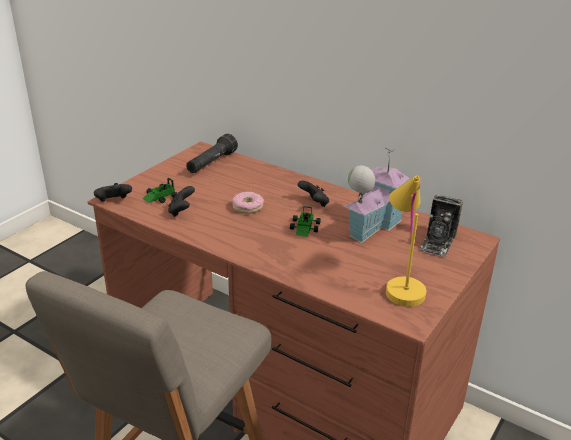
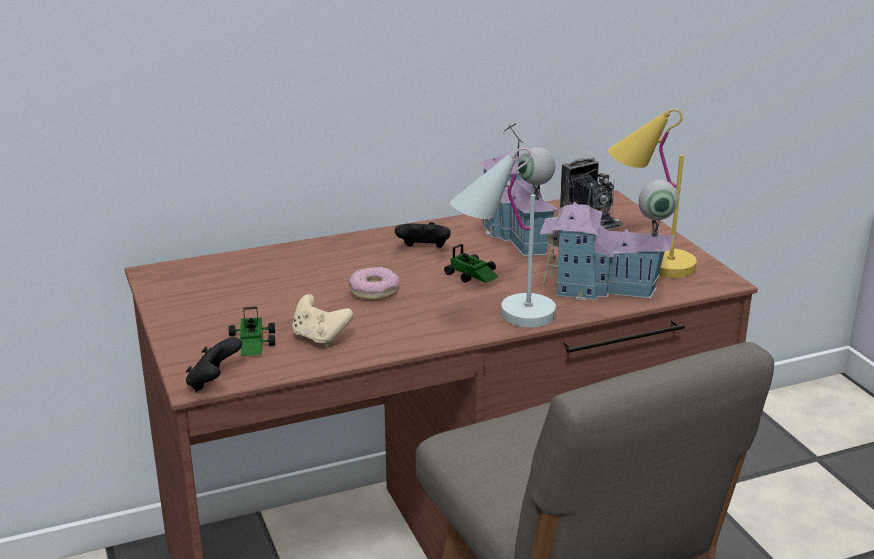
camera: 55 degrees left, 5 degrees down
(181, 211) = (320, 338): black game controller -> beige game controller
(211, 163) = (212, 279): black flashlight -> none
(263, 254) = (502, 315): none -> white table lamp
(339, 277) = (602, 288): none -> toy house

